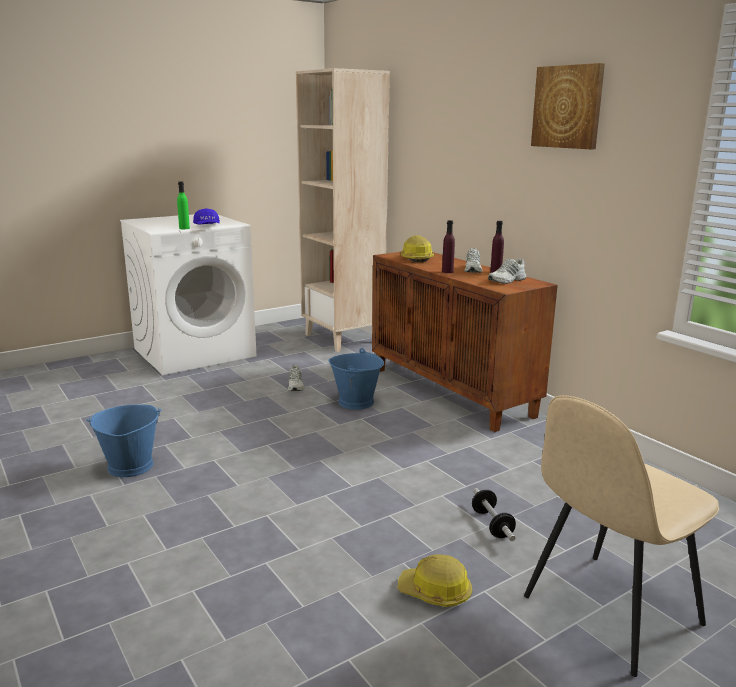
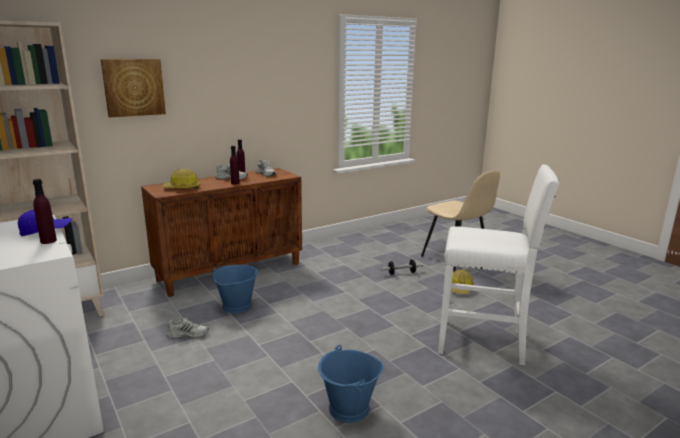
camera: 90 degrees left, 0 degrees up
(184, 228) = (48, 241): green bottle -> purple bottle
(227, 586) = (483, 342): none -> white stool
(568, 107) = (264, 61): picture -> picture (133, 87)

